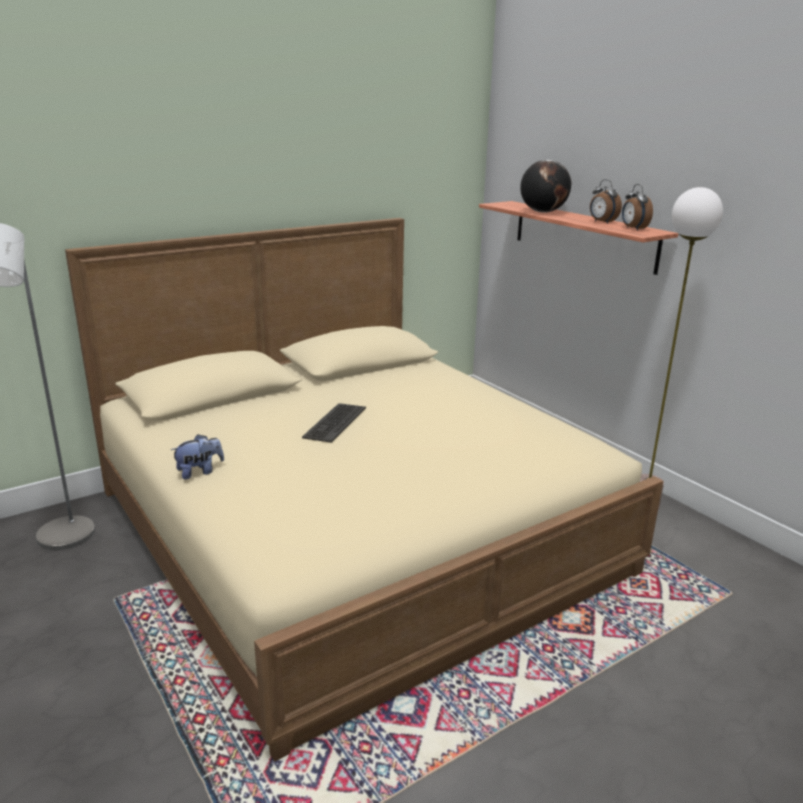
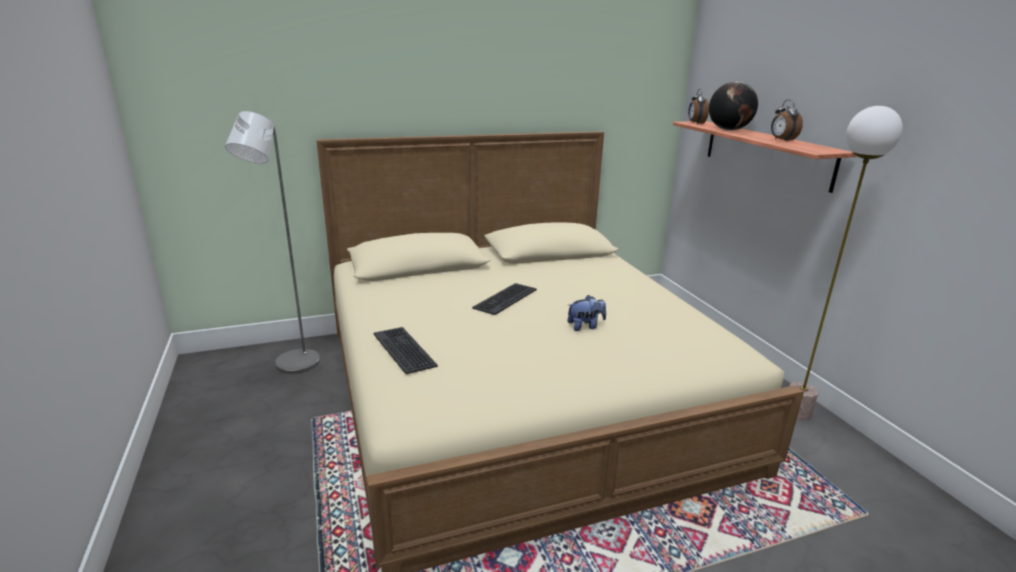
camera: 15 degrees right, 0 degrees up
(199, 472) = (379, 325): plush toy -> plush toy (585, 326)
(245, 495) = (405, 350): none -> keyboard
(633, 229) = (810, 147): alarm clock -> alarm clock (695, 123)

